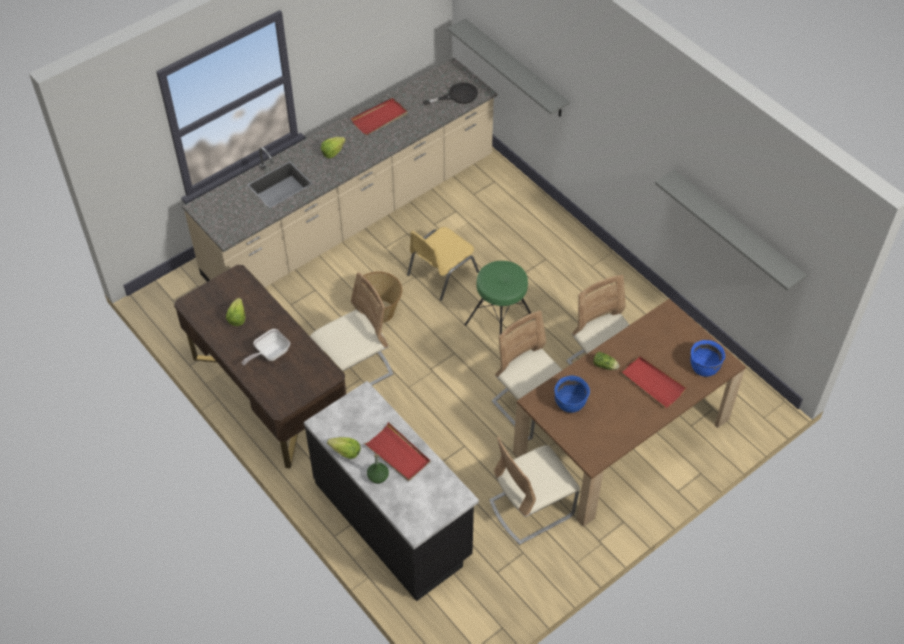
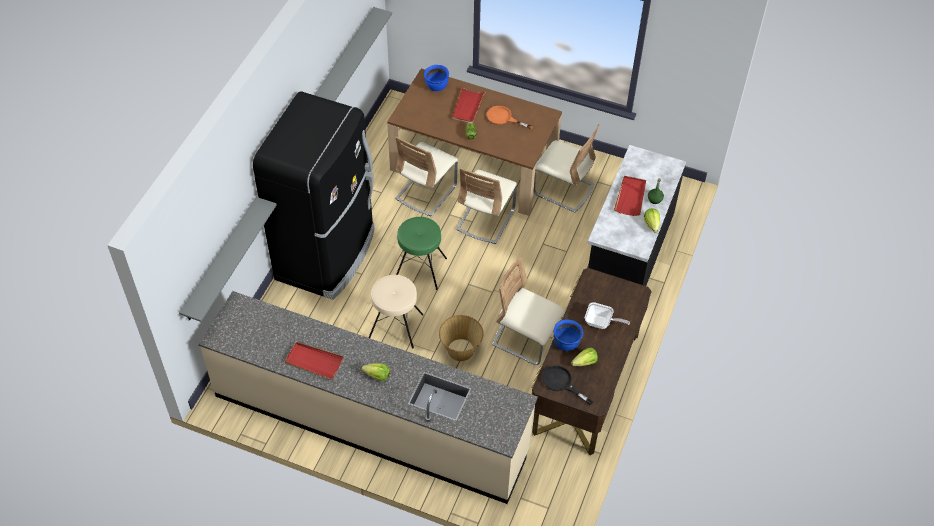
camera: 120 degrees left, 0 degrees up
(441, 273) = (395, 327): yellow chair -> beige stool
(457, 96) = (251, 317): black frying pan -> black frying pan (561, 383)
(567, 256) = (327, 254): none -> black fridge
(570, 404) = (515, 140): blue cooking pot -> blue cooking pot (566, 343)
(613, 409) = (503, 118): none -> orange frying pan

